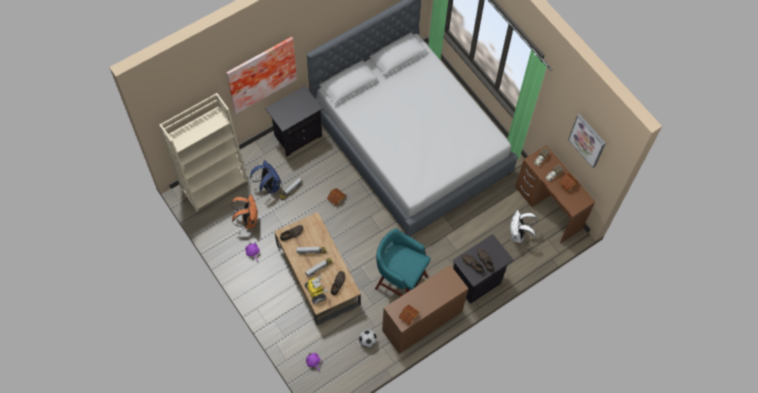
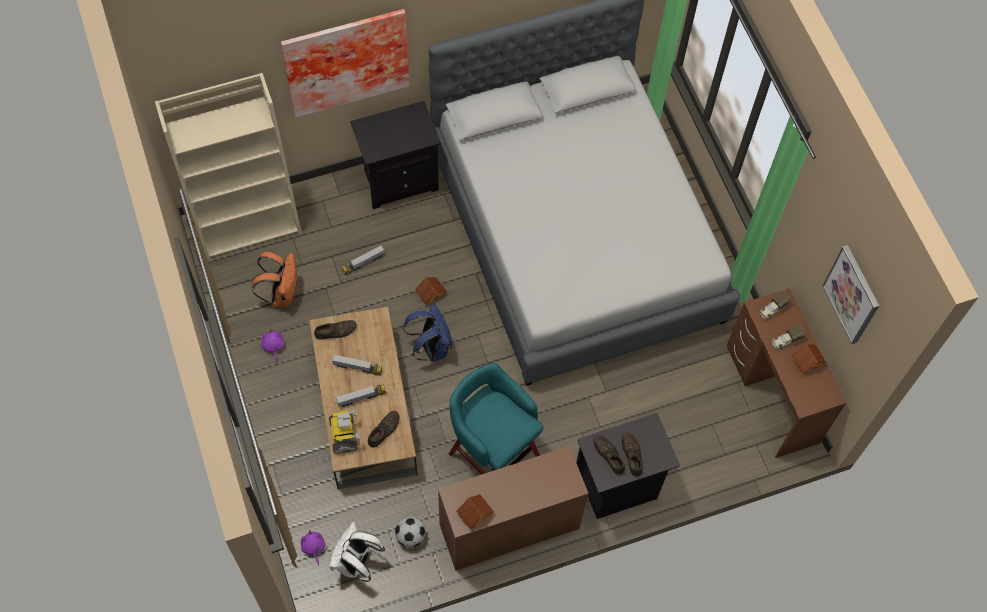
camera: 15 degrees right, 0 degrees up
(268, 186) = (330, 248): blue backpack -> blue backpack (431, 347)
(518, 235) = (709, 426): white backpack -> white backpack (356, 563)

